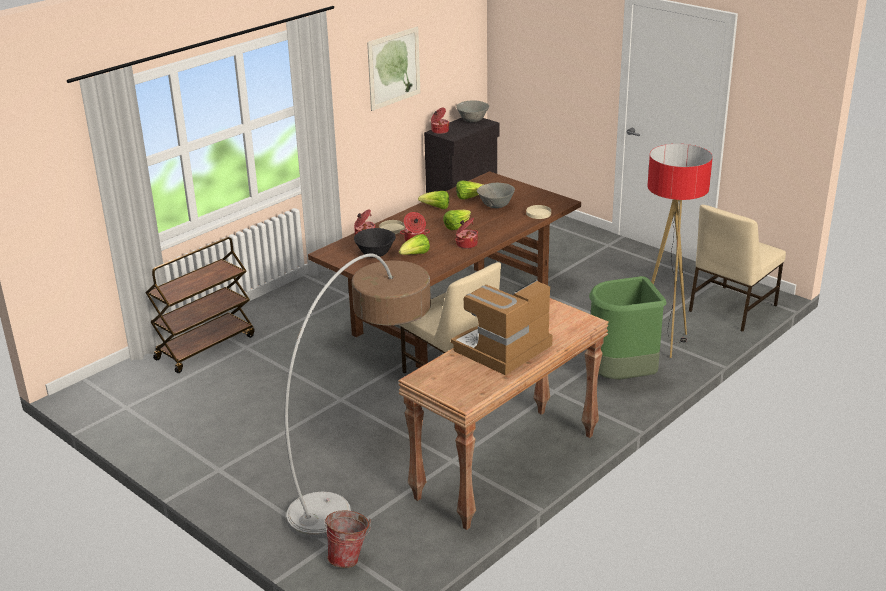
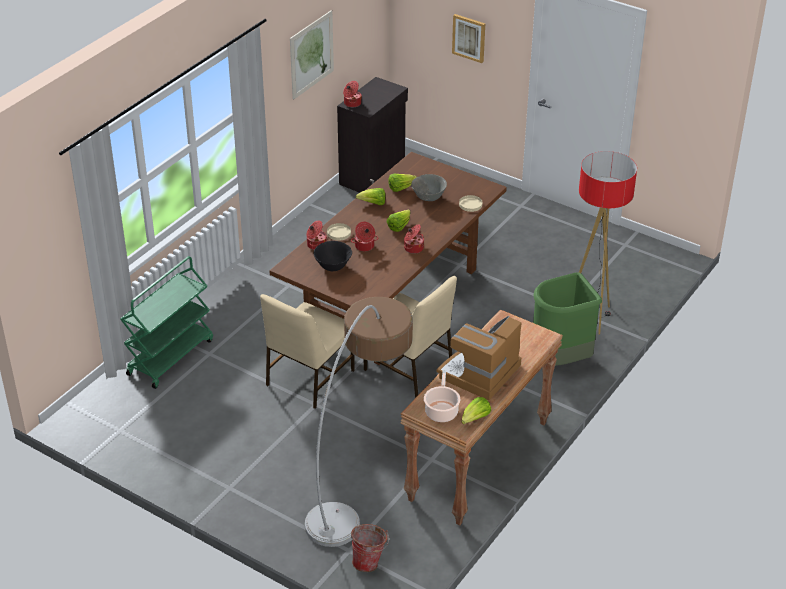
camera: 10 degrees left, 10 degrees up
(205, 347) = (170, 356): brown cart -> green cart
(415, 255) = (370, 264): lettuce -> lettuce (475, 419)
(446, 381) = (441, 411): none -> cooking pot
(473, 121) = (381, 87): grey bowl -> none
(560, 68) = (469, 38): none -> picture
(731, 308) = (644, 274): beige chair -> beige chair (308, 378)

